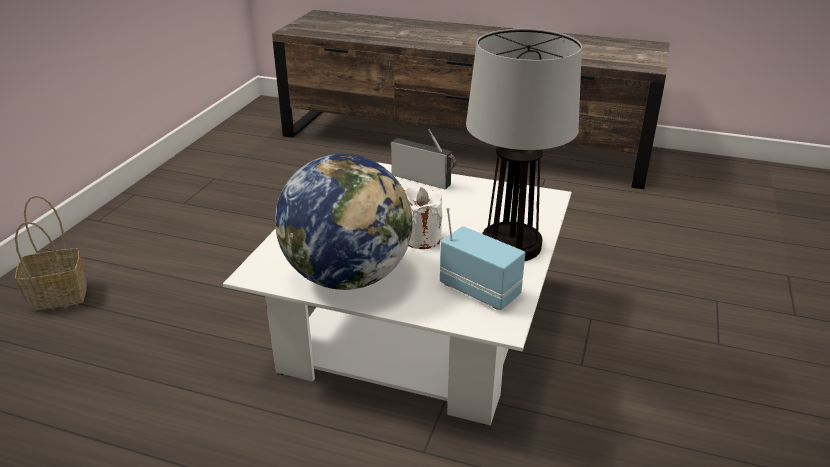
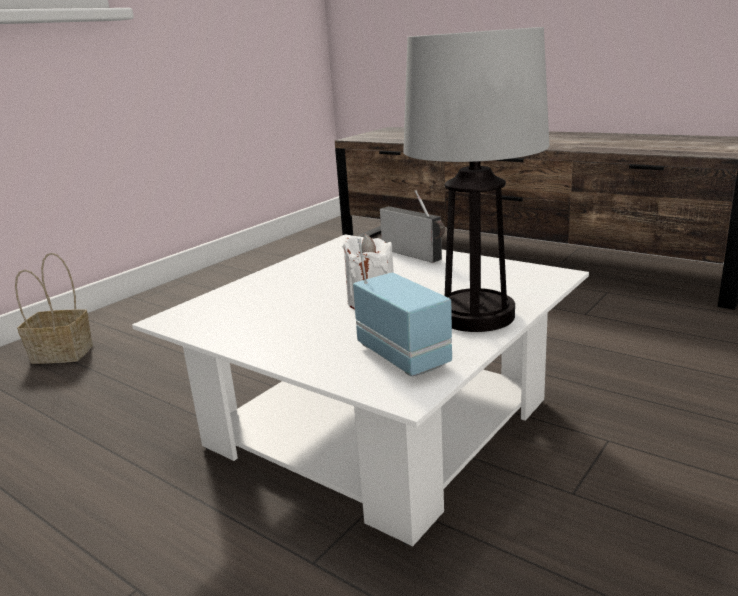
camera: 20 degrees right, 10 degrees down
(348, 276) = (262, 329): globe -> none

